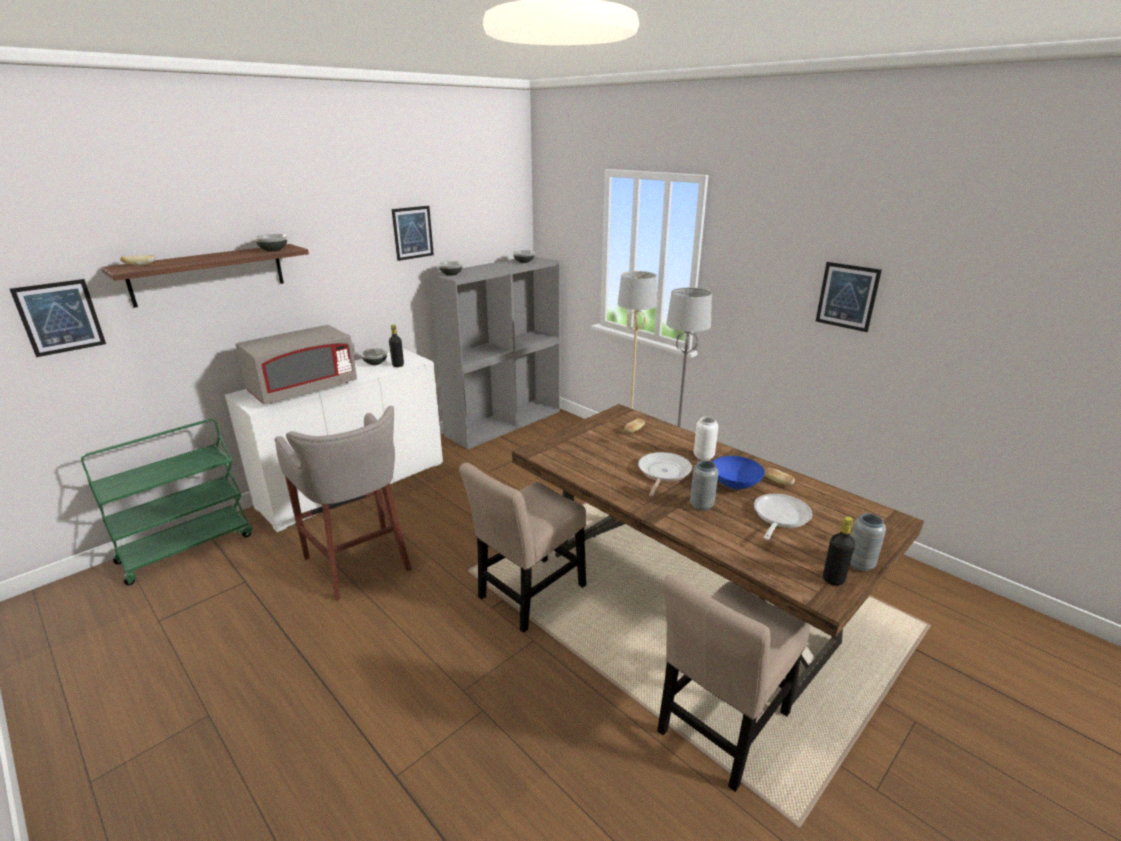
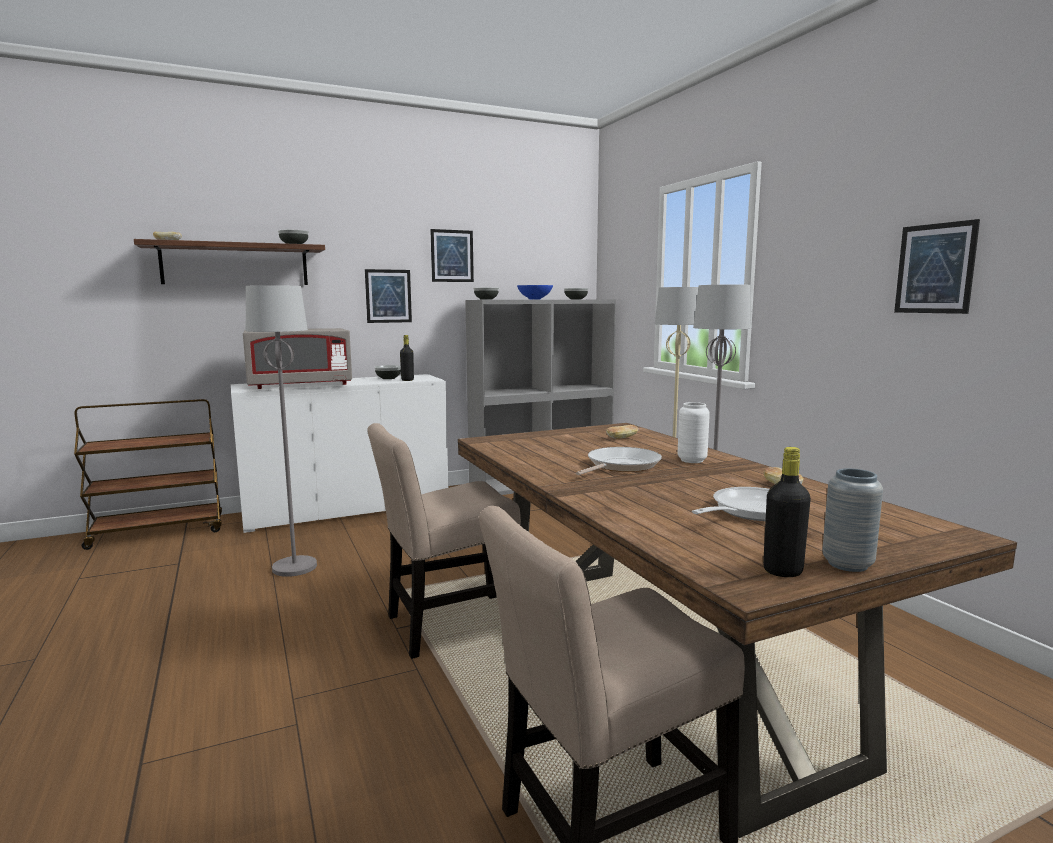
camera: 20 degrees right, 15 degrees down
(60, 317) = (95, 282): picture -> picture (388, 296)
(187, 547) = (159, 532): green cart -> brown cart
(360, 564) = (294, 568): grey stool -> grey floor lamp
(701, 505) = (642, 491): grey vase -> none
(735, 485) = (712, 482): blue bowl -> blue bowl (534, 299)

